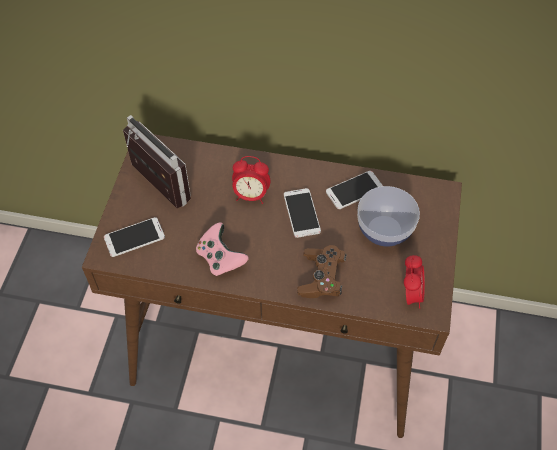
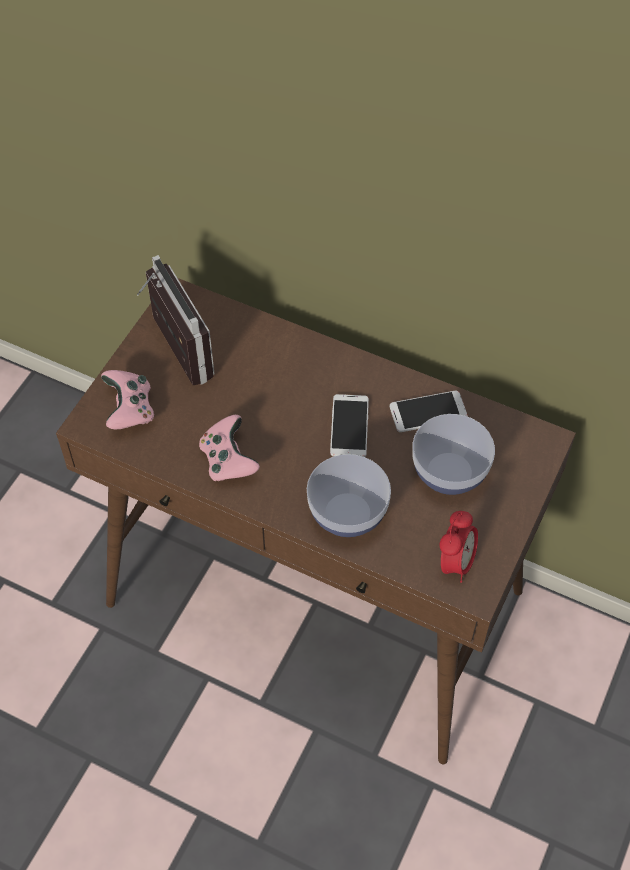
camera: 15 degrees right, 0 degrees up
(134, 237) = (130, 410): phone -> pink game controller
(251, 195) = (291, 389): alarm clock -> none
(321, 278) = (347, 514): brown game controller -> bowl

